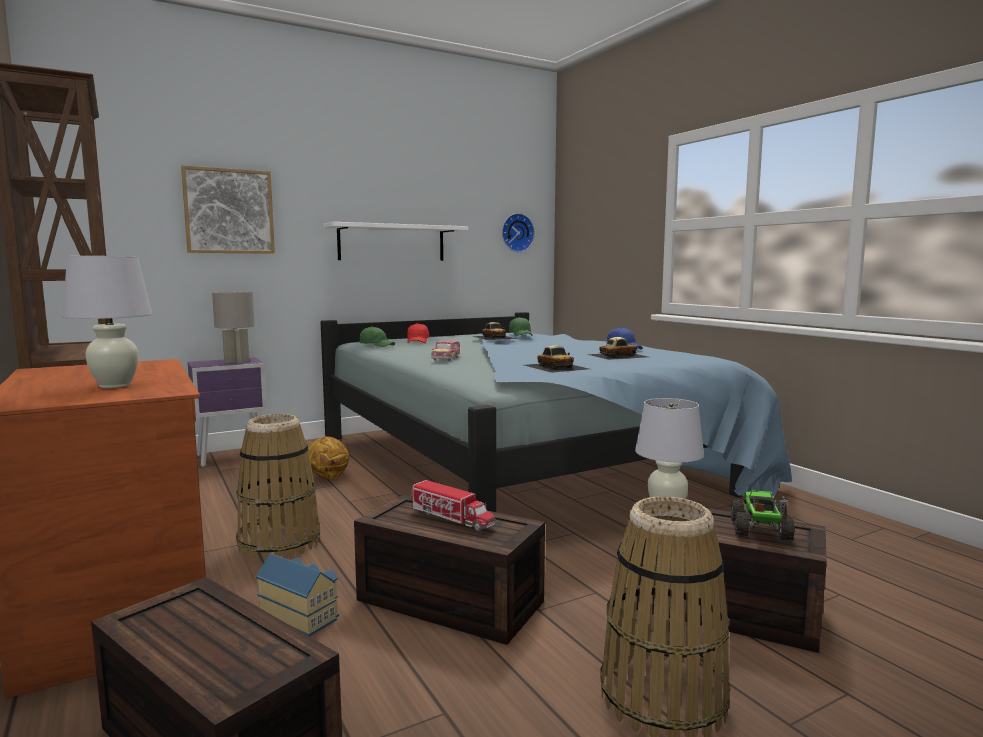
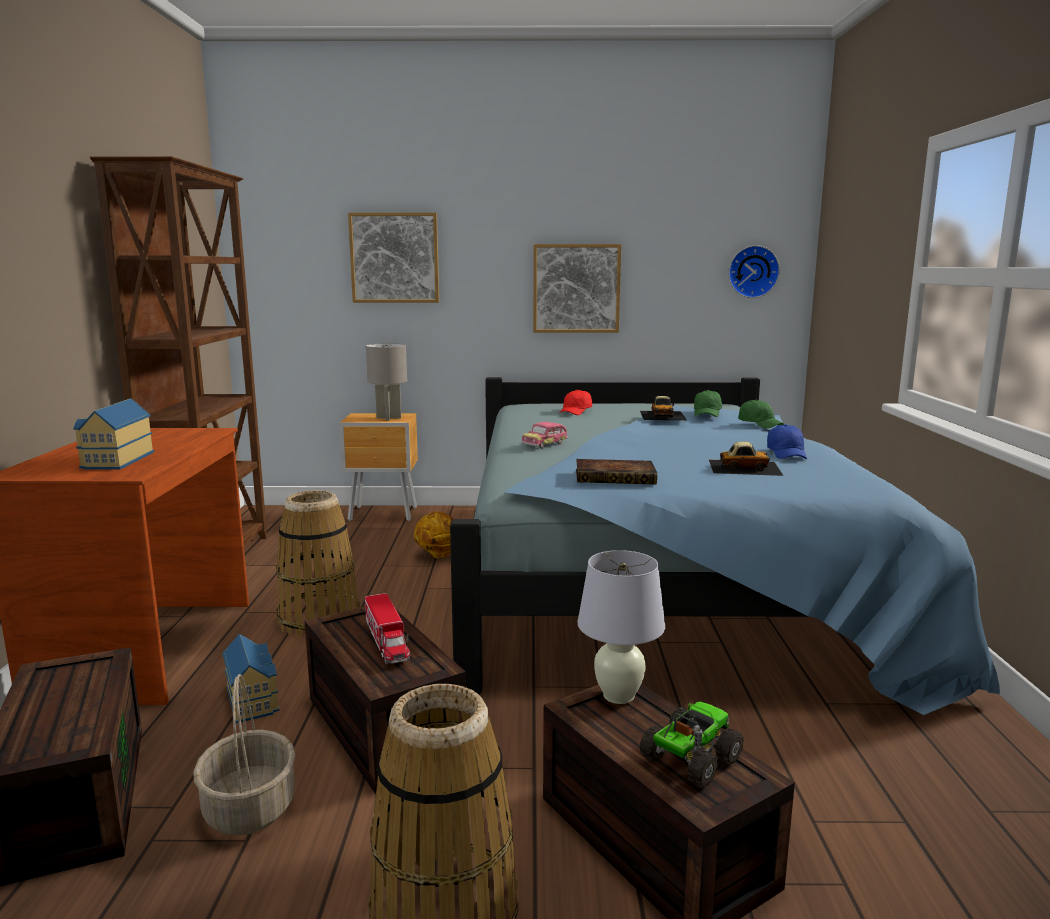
camera: 30 degrees right, 5 degrees up
(115, 385) = (115, 460): white table lamp -> toy house
(233, 457) = (384, 514): purple nightstand -> brown nightstand
(377, 345) = (521, 413): green cap -> green cap (760, 424)
(392, 243) = (576, 288): white shelf -> picture
(416, 690) = (250, 809): none -> basket
(556, 366) = (617, 477): toy car -> book

